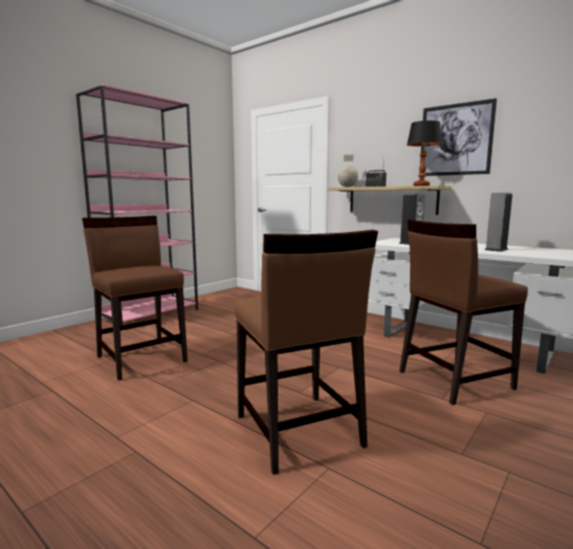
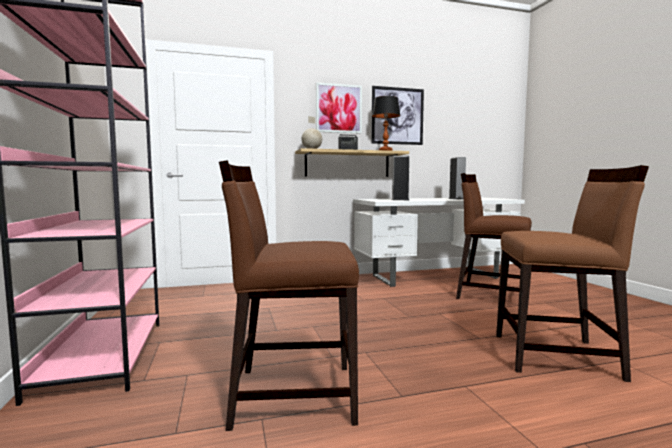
camera: 55 degrees left, 5 degrees down
(385, 141) = (338, 108): none -> picture
(453, 379) = (491, 295): brown chair -> brown chair turned 105 degrees clockwise

